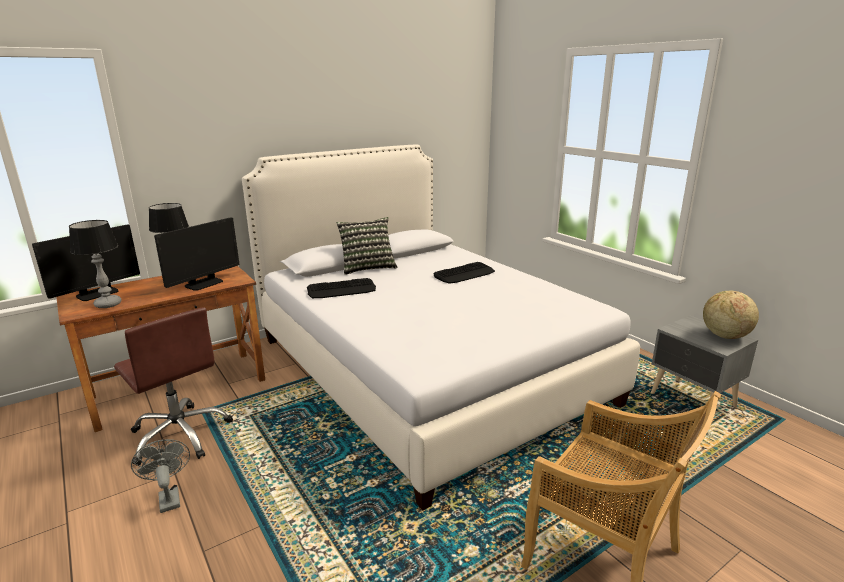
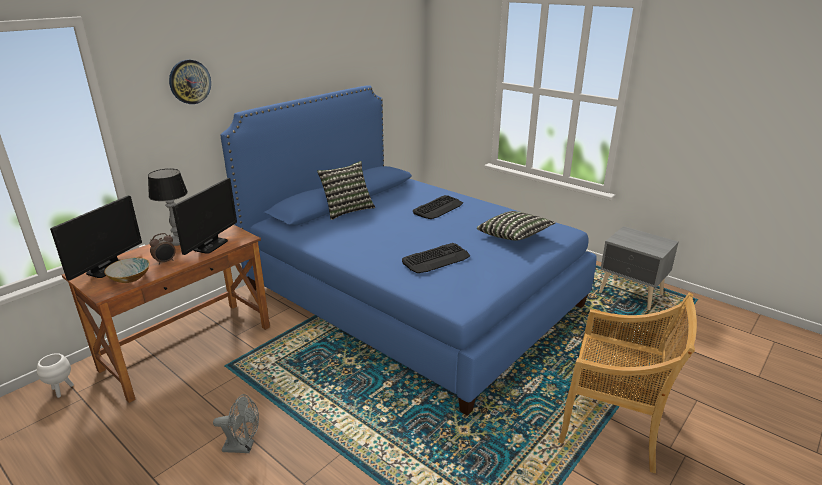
camera: 15 degrees left, 5 degrees up
(48, 410) = (61, 390): none -> white planter
(108, 304) = (130, 278): table lamp -> bowl
(151, 293) = (165, 261): none -> alarm clock
(168, 497) = (243, 446): grey fan -> grey fan turned 135 degrees clockwise
(180, 435) = (218, 391): brown office chair -> none
(213, 122) = (189, 81): none -> wall clock
(342, 289) = (339, 235): keyboard -> keyboard (436, 259)
(424, 369) = (410, 297): white bed -> blue bed
(533, 309) = (514, 236): none -> pillow
(724, 336) = (655, 241): globe -> none

